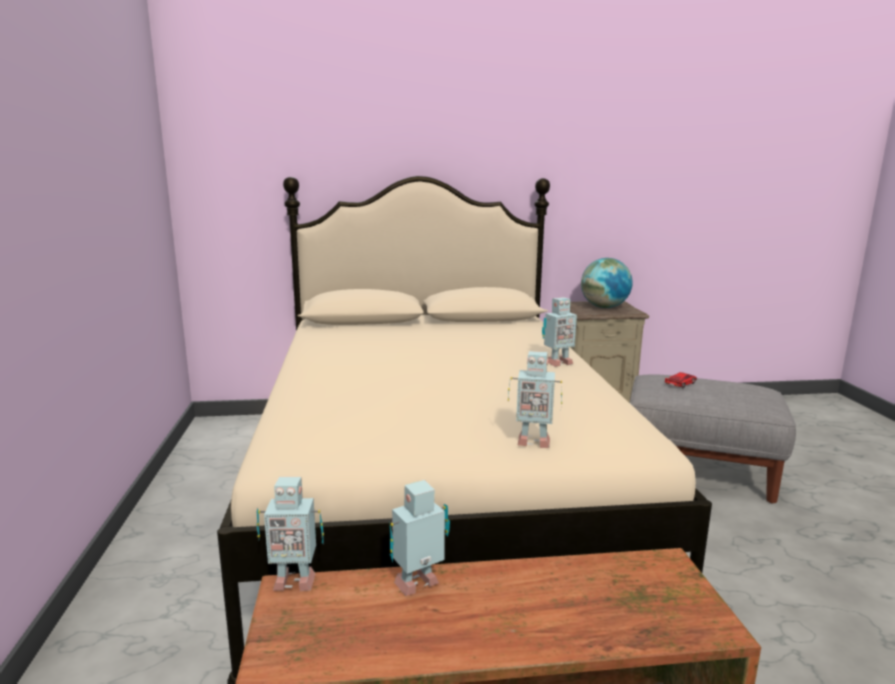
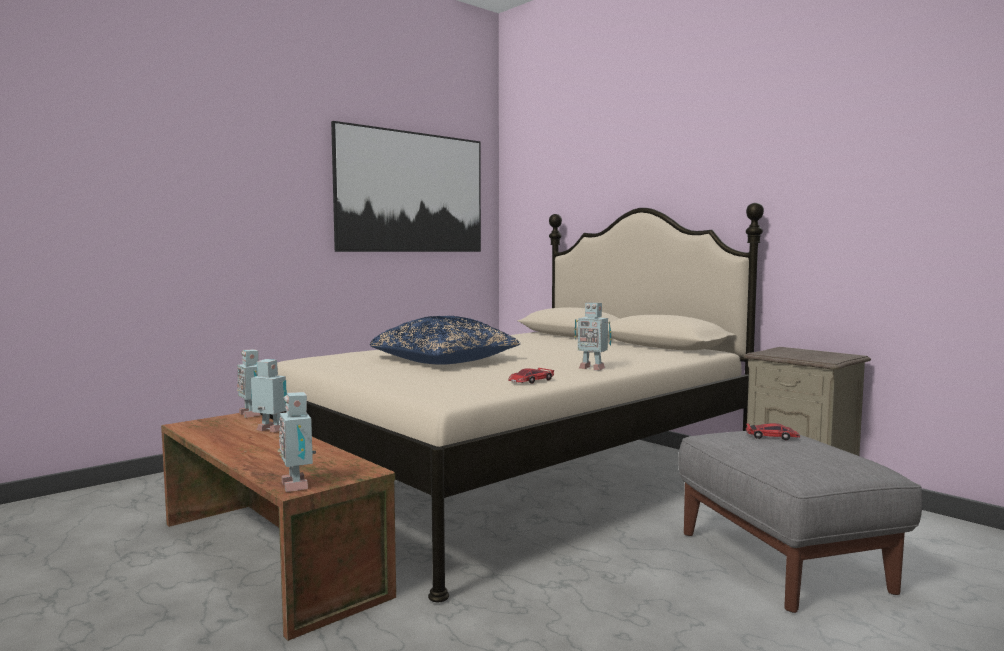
camera: 55 degrees right, 10 degrees down
(110, 145) = (411, 192): none -> picture
(431, 396) = (444, 360): none -> blue pillow
(532, 441) = (401, 379): toy robot -> toy robot (298, 485)
(597, 396) = (531, 381): none -> toy car
(604, 307) = (810, 354): globe -> none

